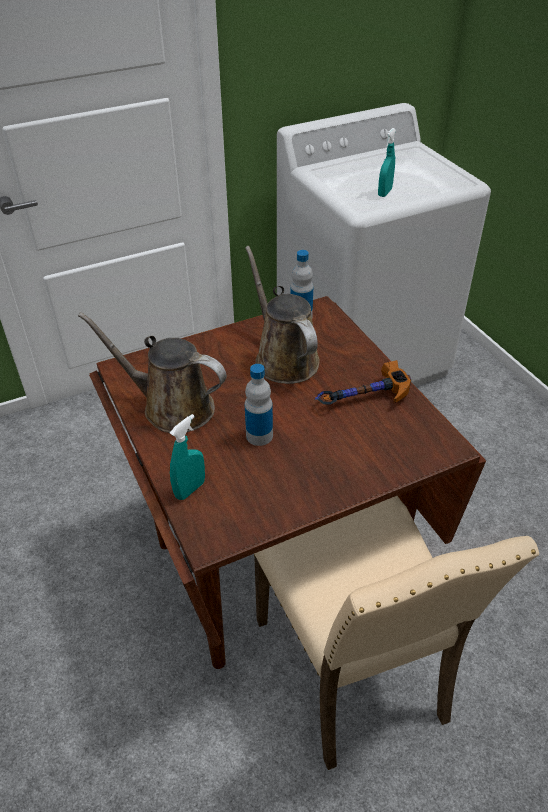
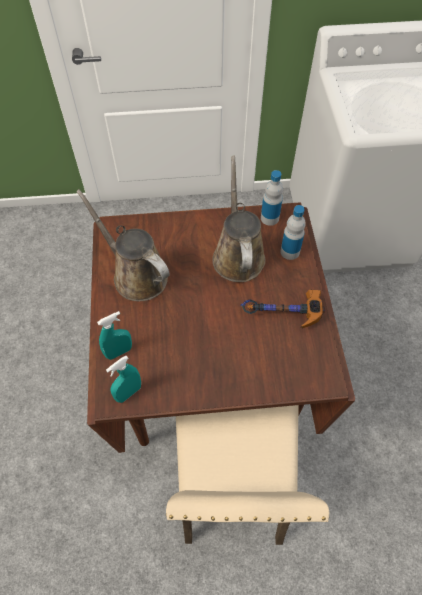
camera: 20 degrees right, 15 degrees up
(259, 436) = (187, 321): bottle -> bottle (290, 252)
(384, 193) = (389, 116): turquoise spray bottle -> turquoise spray bottle (128, 393)

